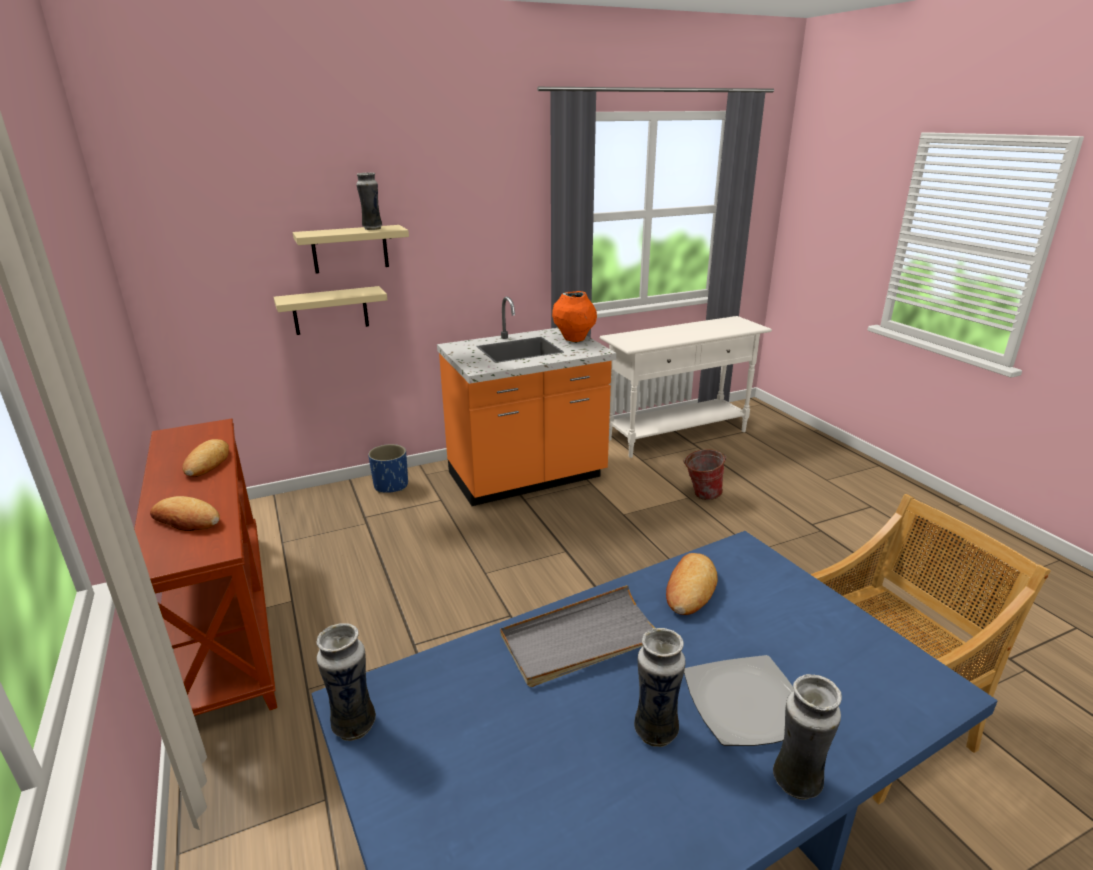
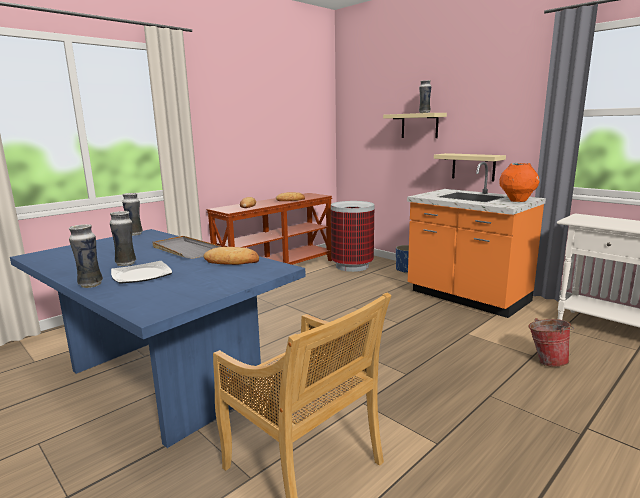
camera: 70 degrees right, 10 degrees down
(314, 526) = (352, 266): none -> trash can
(330, 310) = (405, 159): beige shelf -> beige shelf (473, 167)

